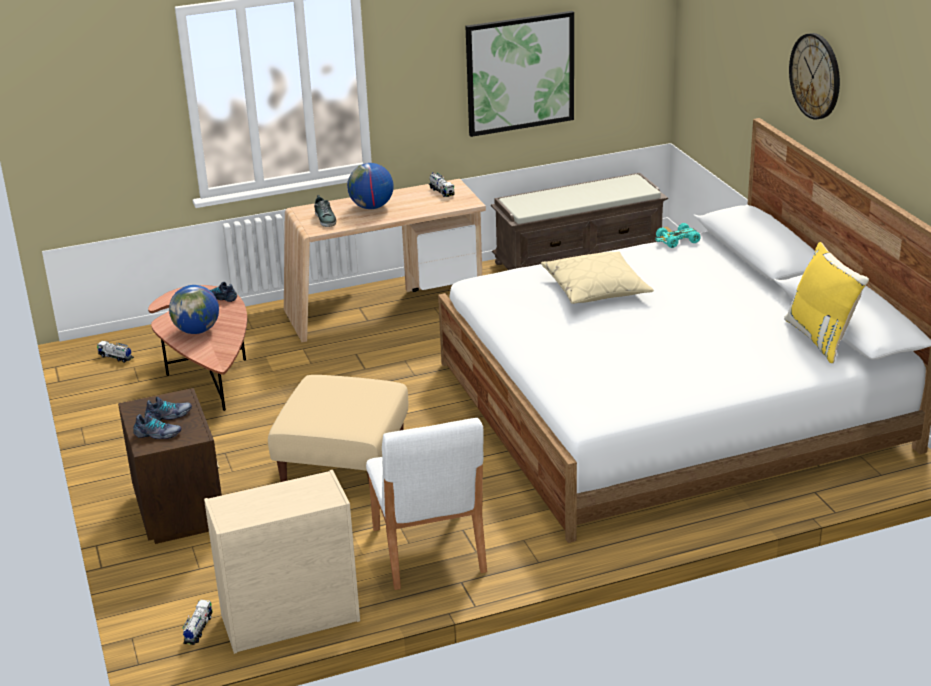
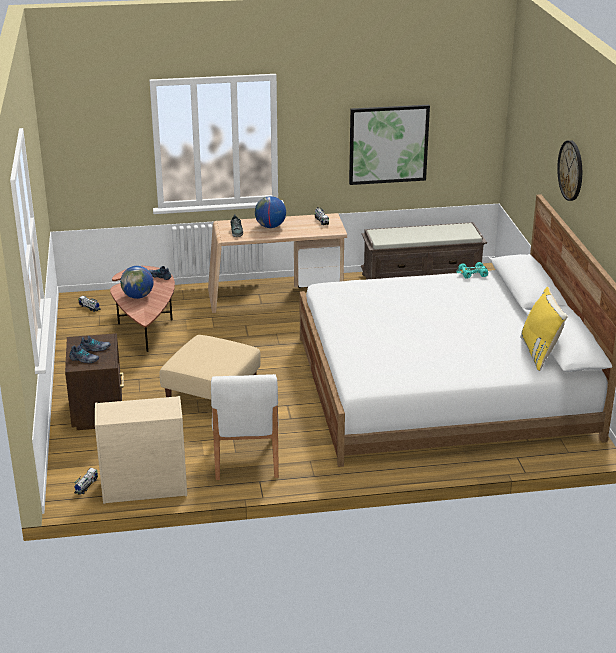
camera: 10 degrees right, 0 degrees up
(596, 289) = (401, 300): beige pillow -> none

